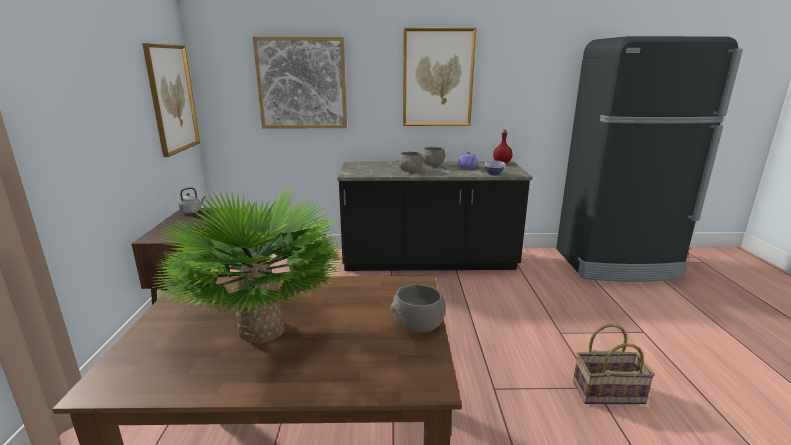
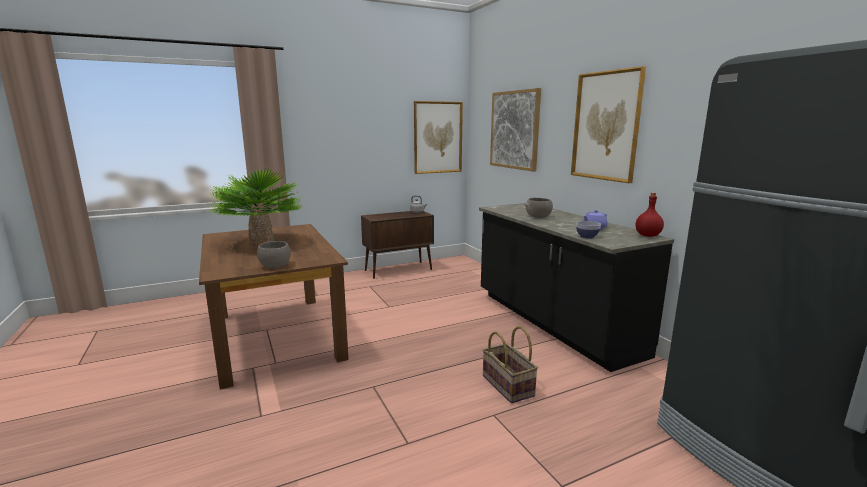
camera: 65 degrees right, 5 degrees down
(432, 164) = (575, 219): grey bowl -> none
(608, 392) = (405, 452): basket -> basket (508, 385)

